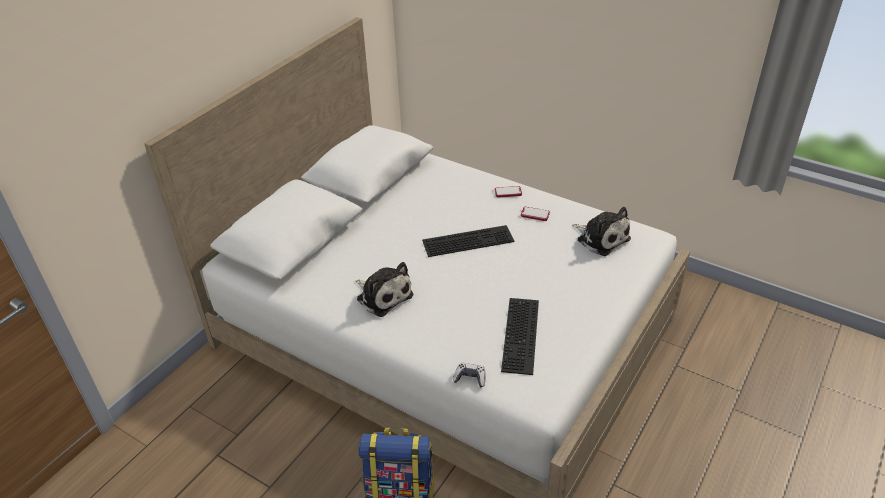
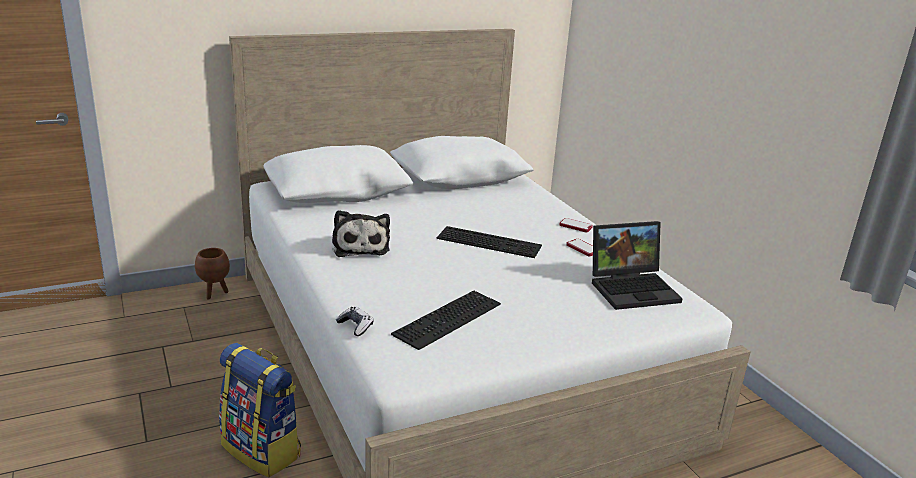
camera: 30 degrees right, 15 degrees down
(201, 377) = (214, 293): none -> brown planter
(601, 238) = (633, 288): plush toy -> laptop

